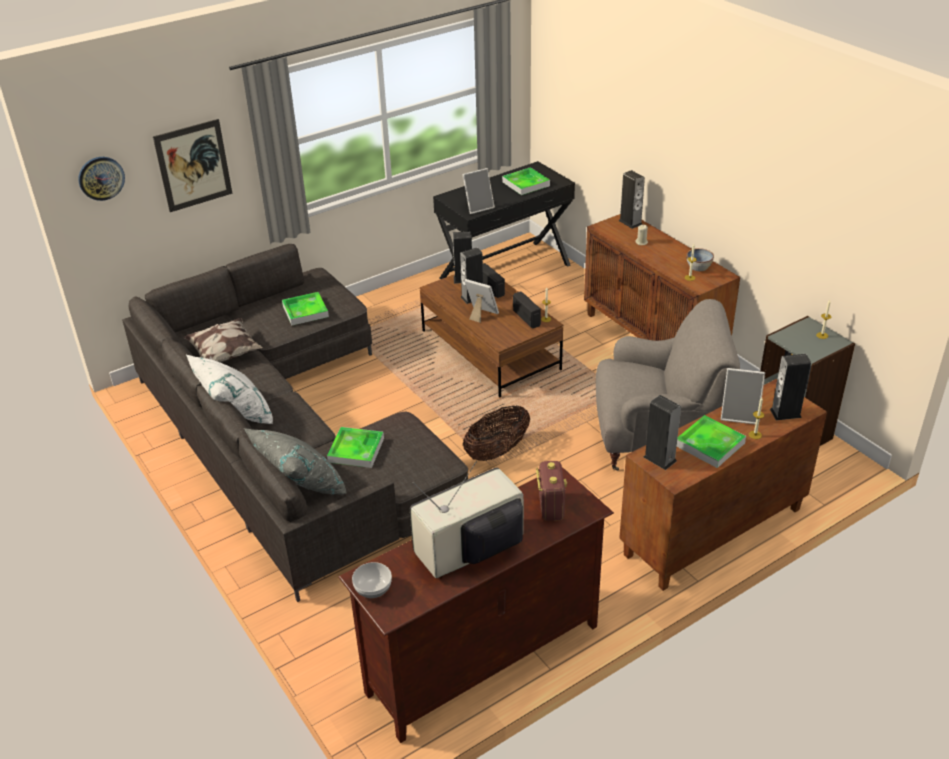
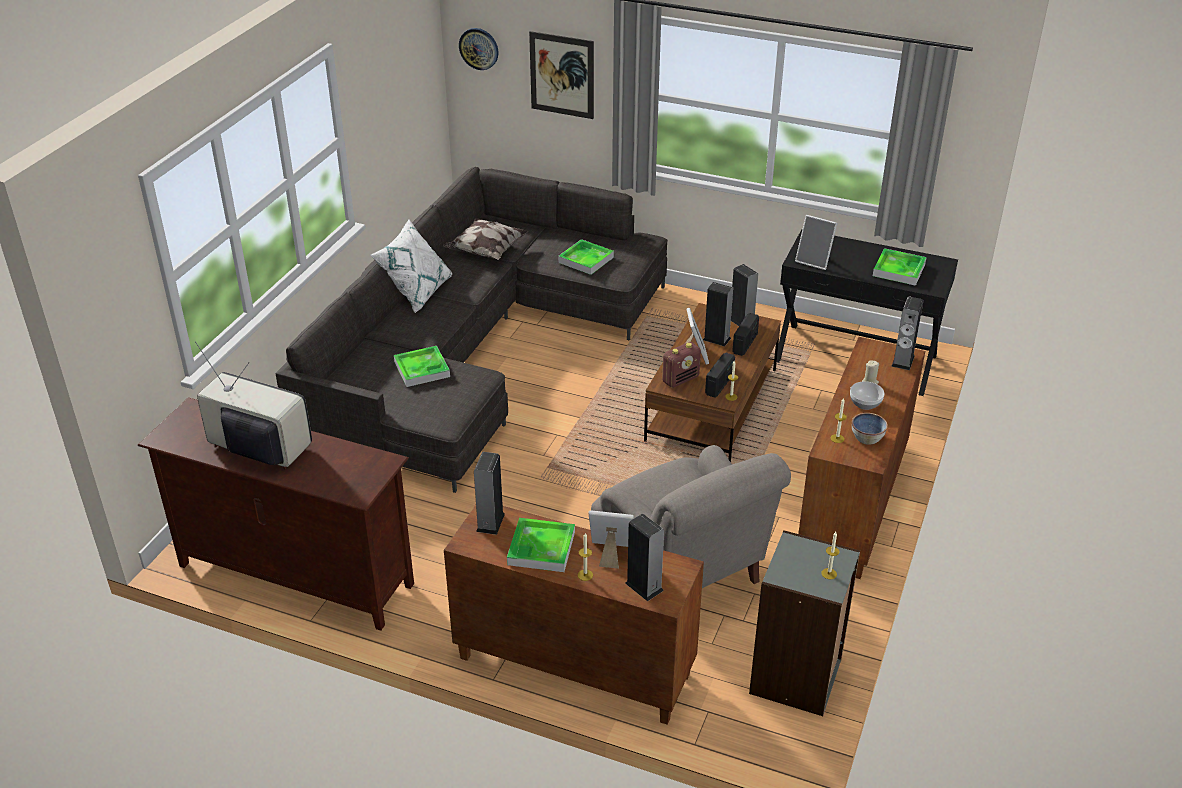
camera: 55 degrees right, 0 degrees up
(301, 486) = (354, 362): grey pillow -> none
(373, 588) = (183, 418): bowl -> bowl (865, 403)
(497, 451) = (564, 473): basket -> none
(551, 506) = (345, 471): radio -> radio (680, 379)
(739, 414) = (611, 554): picture frame -> picture frame turned 120 degrees clockwise

